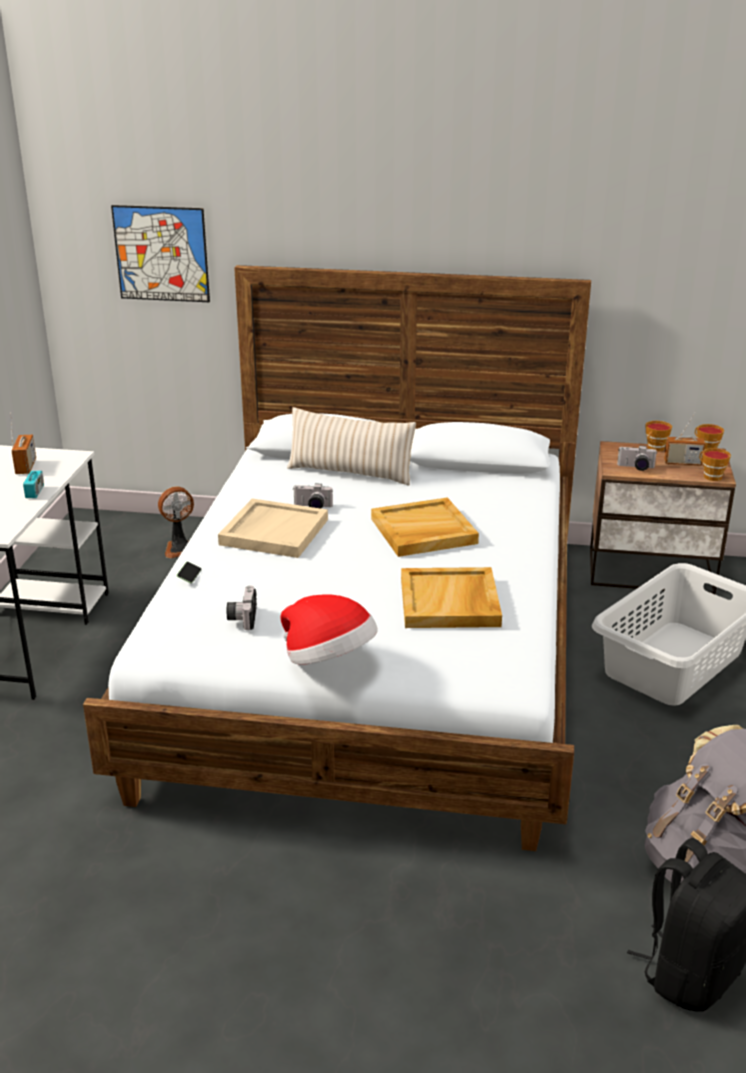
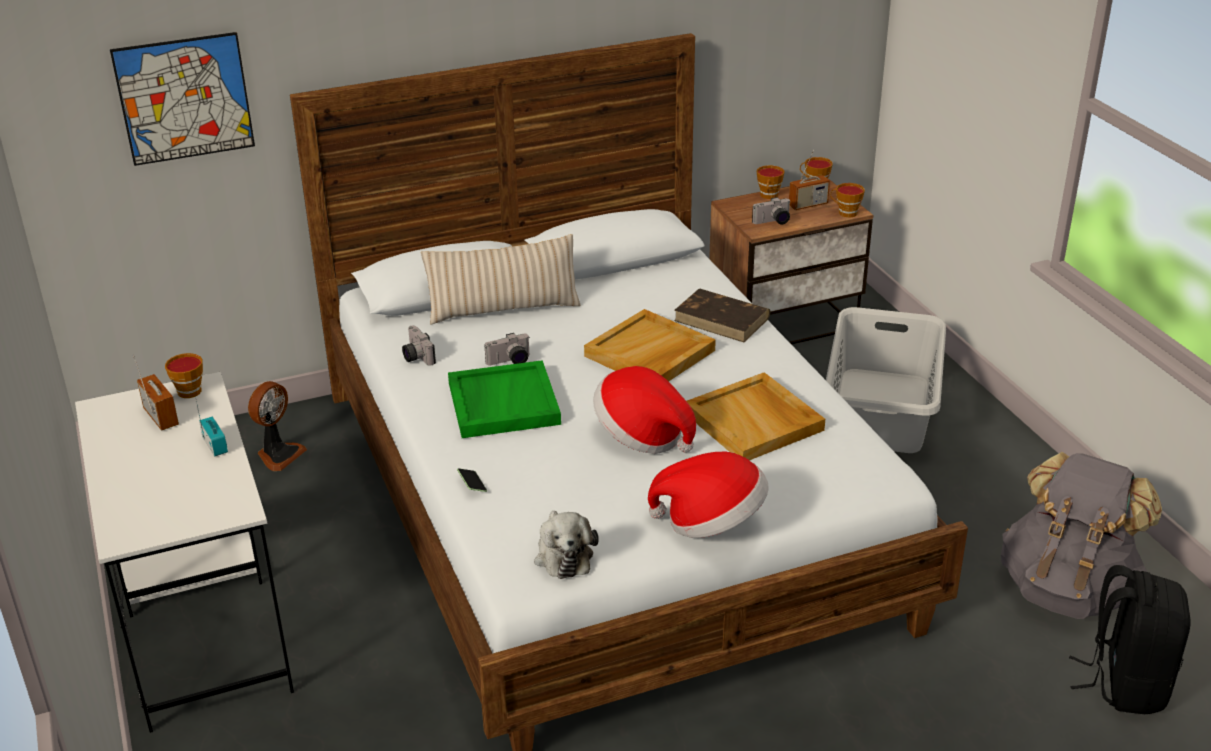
camera: 30 degrees left, 5 degrees up
(61, 456) = (188, 390): none -> cup
(195, 643) = (563, 555): none -> plush toy
(242, 617) = (583, 509): camera -> camera (415, 356)
(274, 531) = (502, 403): beige tray -> green tray
(350, 584) = (642, 435): none -> hat
(511, 524) = (722, 319): none -> brown book

